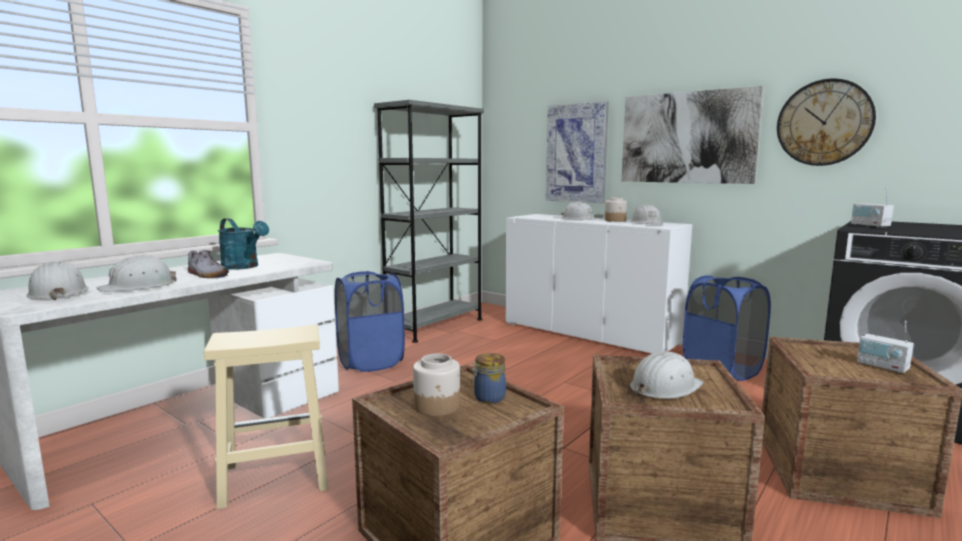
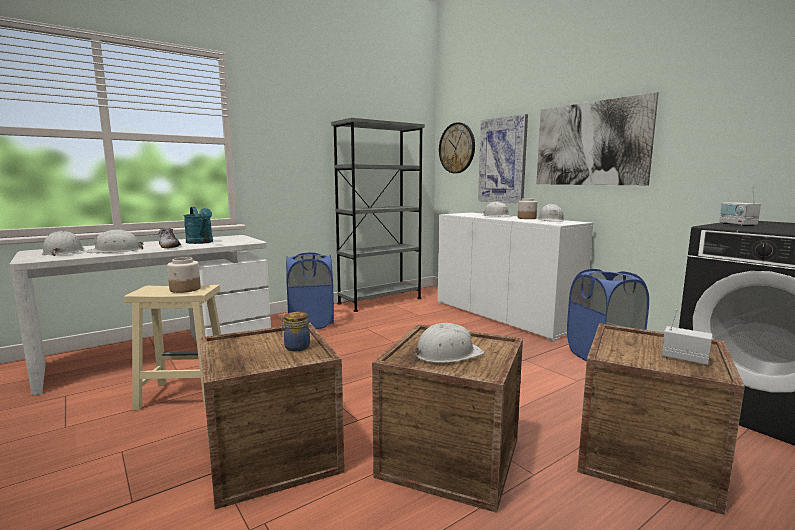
camera: 15 degrees right, 0 degrees up
(437, 406) = (252, 349): jar -> jar (185, 289)
(824, 123) = (714, 125): wall clock -> wall clock (457, 148)
(882, 367) = (684, 359): radio -> radio turned 150 degrees clockwise

